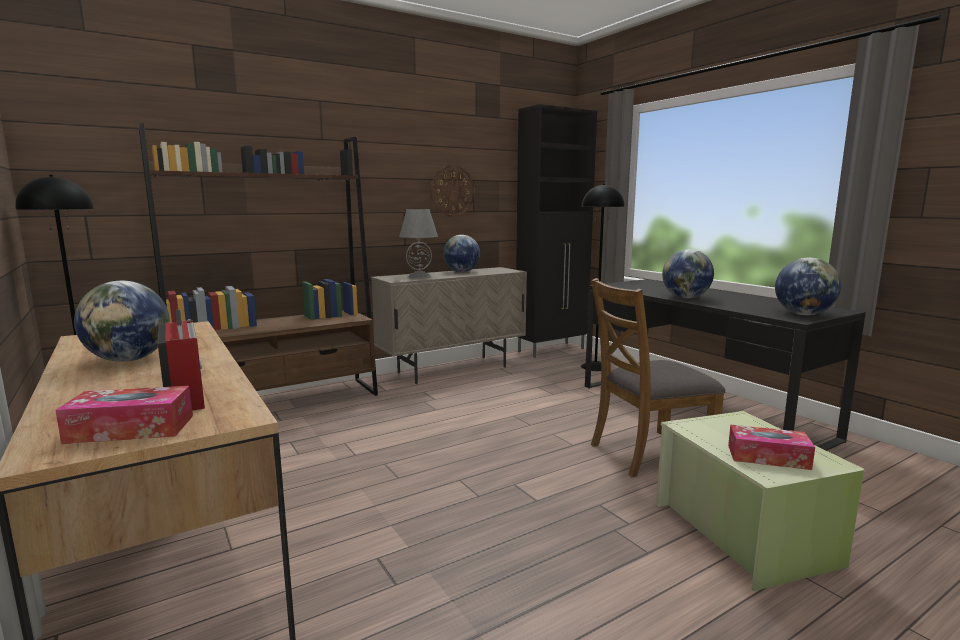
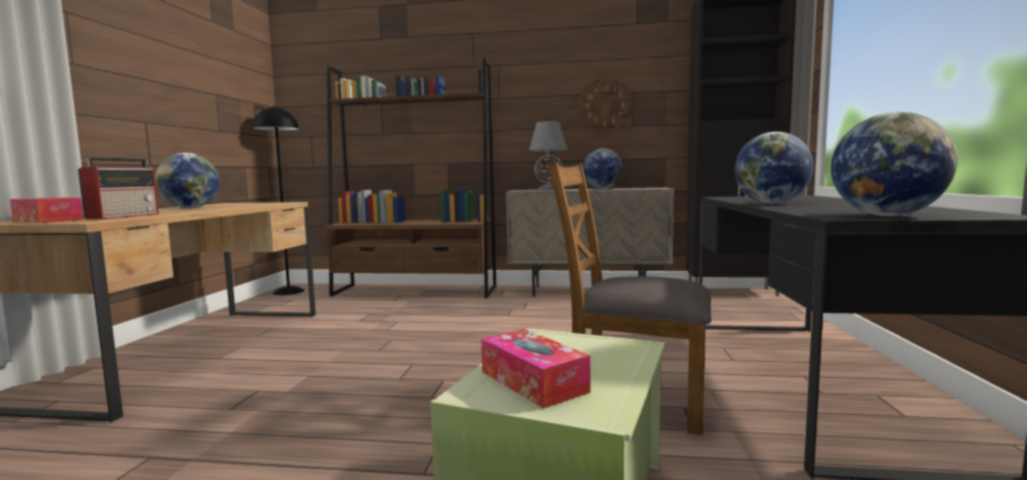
camera: 40 degrees right, 5 degrees down
(595, 366) = (755, 313): black floor lamp -> none

